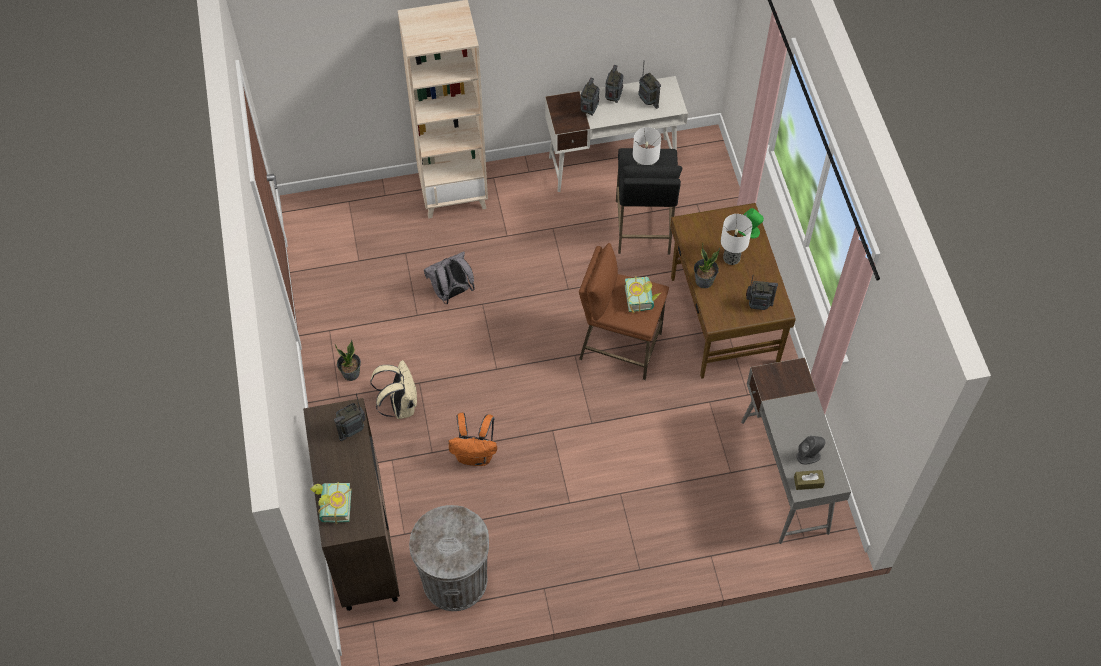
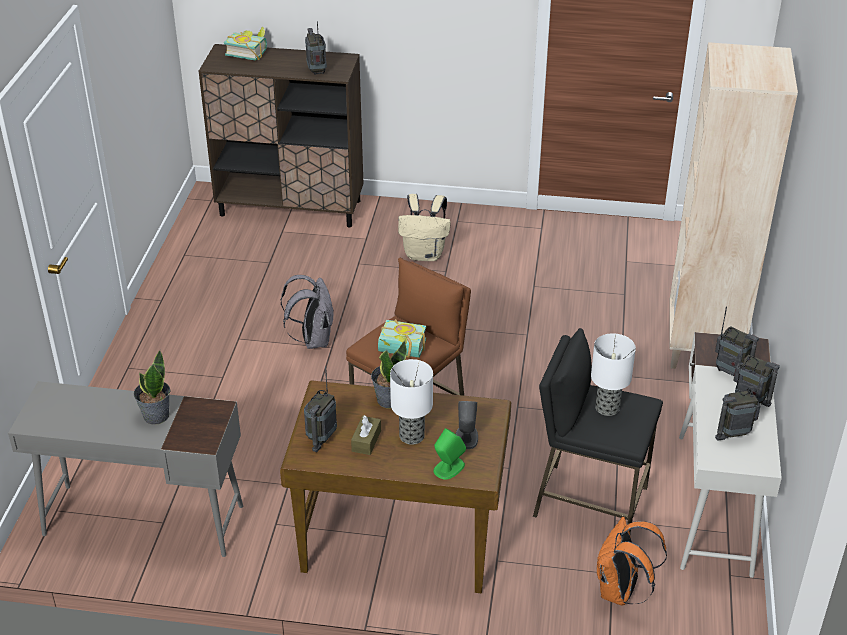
camera: 110 degrees right, 20 degrees down
(351, 373) = (480, 232): potted plant -> potted plant (155, 415)
(451, 293) = (552, 315): grey backpack -> grey backpack (313, 339)
(454, 580) = (212, 250): grey trash can -> none
(475, 455) = (336, 289): orange backpack -> orange backpack (620, 592)
(808, 456) = (81, 412): grey speaker -> grey speaker (466, 438)
(808, 482) = (50, 400): brown tissue box -> brown tissue box (366, 441)

